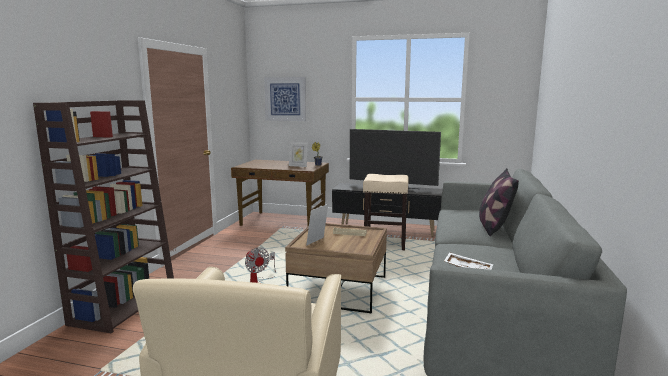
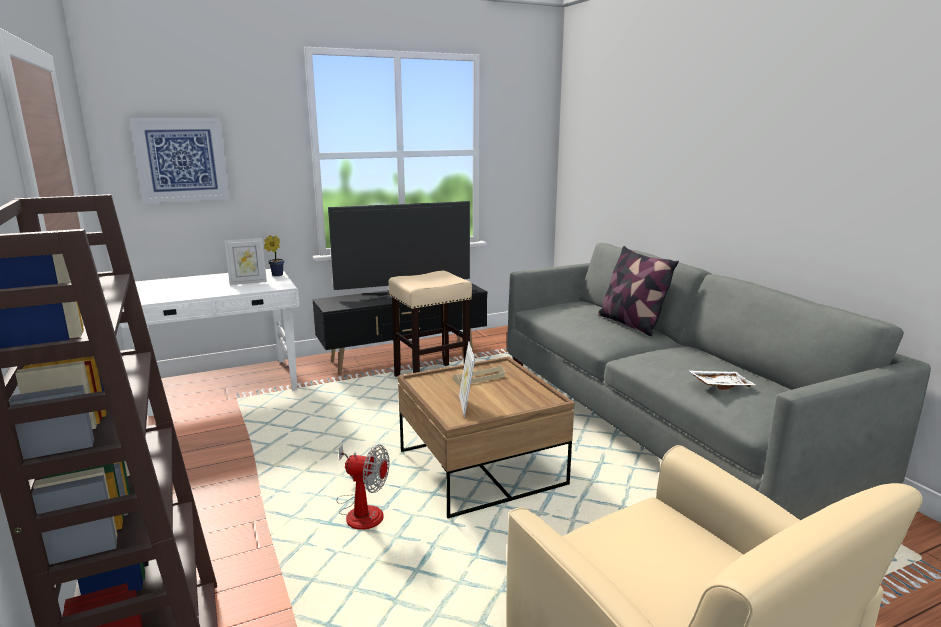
camera: 40 degrees left, 5 degrees up
(283, 221) = (223, 386): brown desk -> white desk

